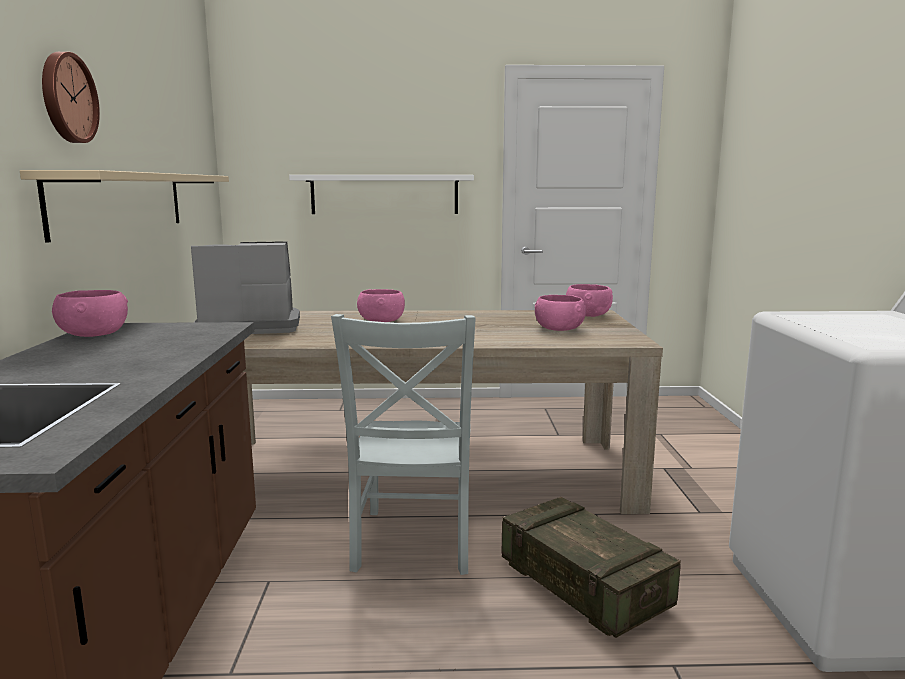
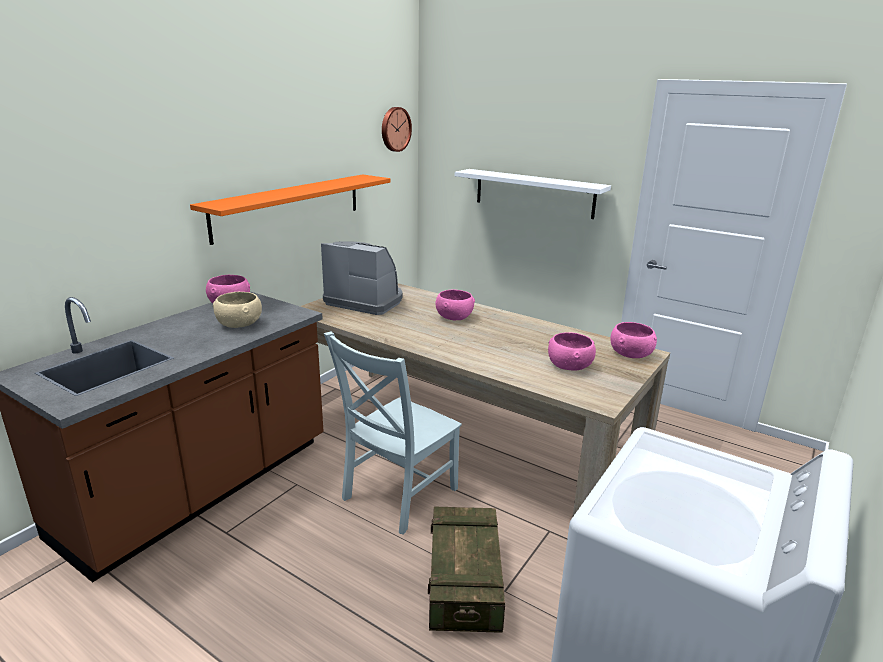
camera: 35 degrees right, 10 degrees up
(67, 98) = (238, 148): wall clock -> wall clock (394, 129)
(122, 202) = (289, 206): beige shelf -> orange shelf
(154, 344) = (239, 324): none -> beige bowl

